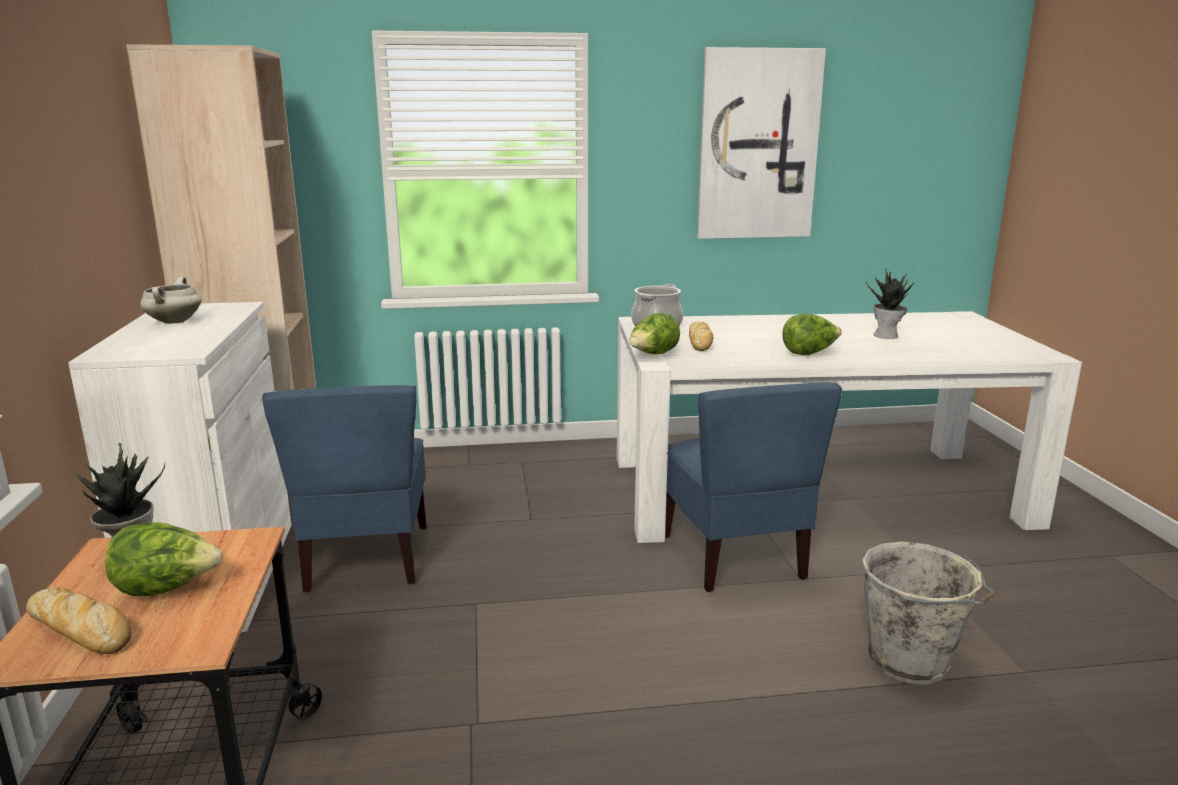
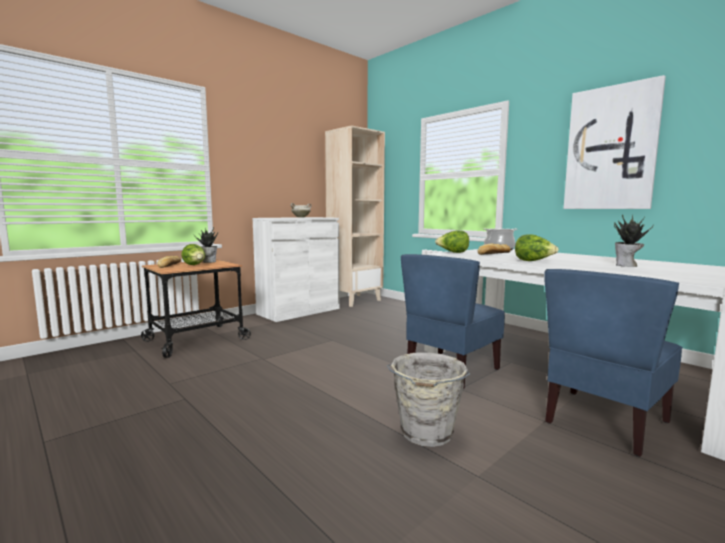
camera: 55 degrees right, 10 degrees down
(365, 558) = (335, 321): blue chair -> blue chair (604, 422)

